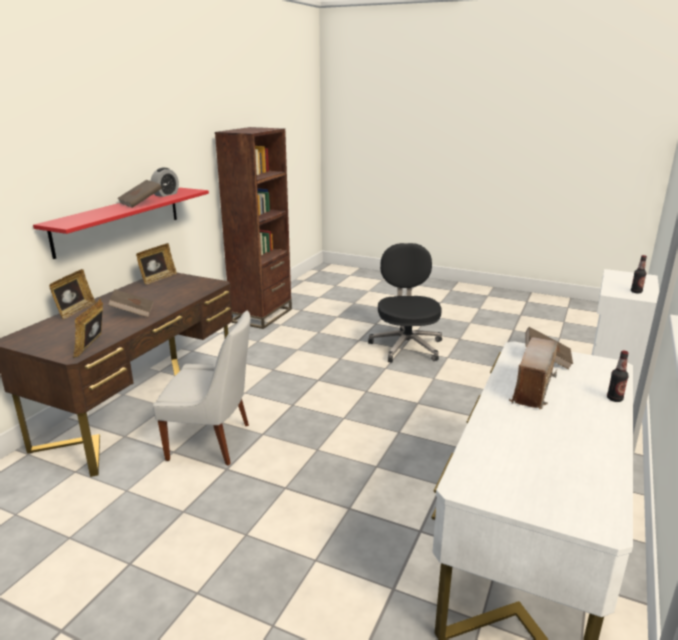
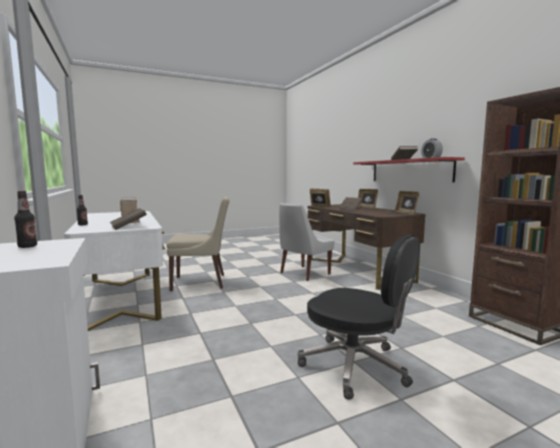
camera: 130 degrees right, 15 degrees down
(373, 515) = (201, 282): none -> beige chair

